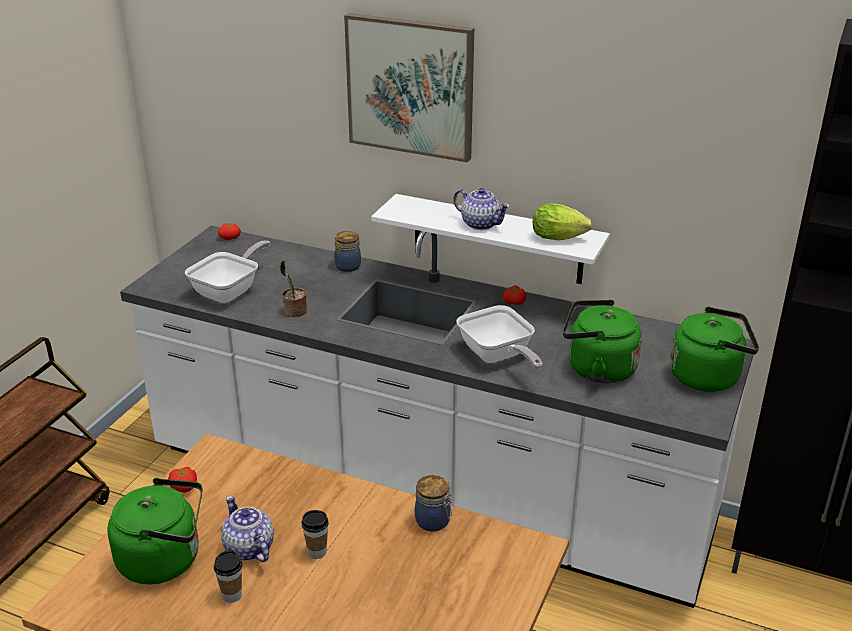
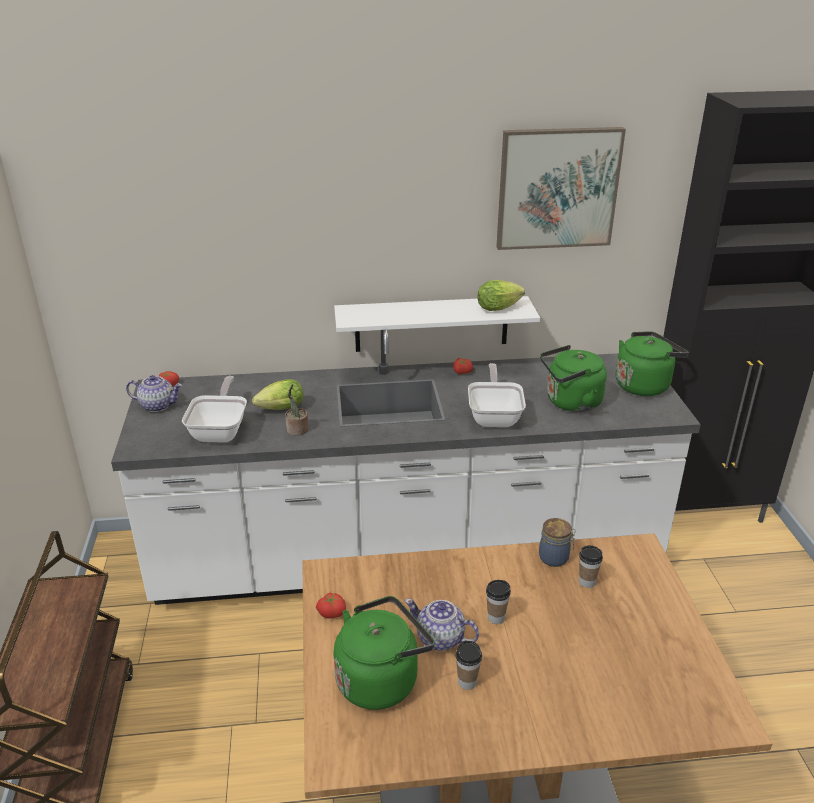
camera: 30 degrees left, 0 degrees up
(298, 287) = (278, 409): none -> lettuce
(347, 266) = (301, 380): jar -> none
(410, 86) = (346, 205): picture -> picture (557, 188)
(440, 557) = (587, 582): none -> cup
(480, 224) = (430, 312): teapot -> teapot (157, 405)
(498, 357) = (495, 416): frying pan -> frying pan turned 120 degrees counterclockwise

